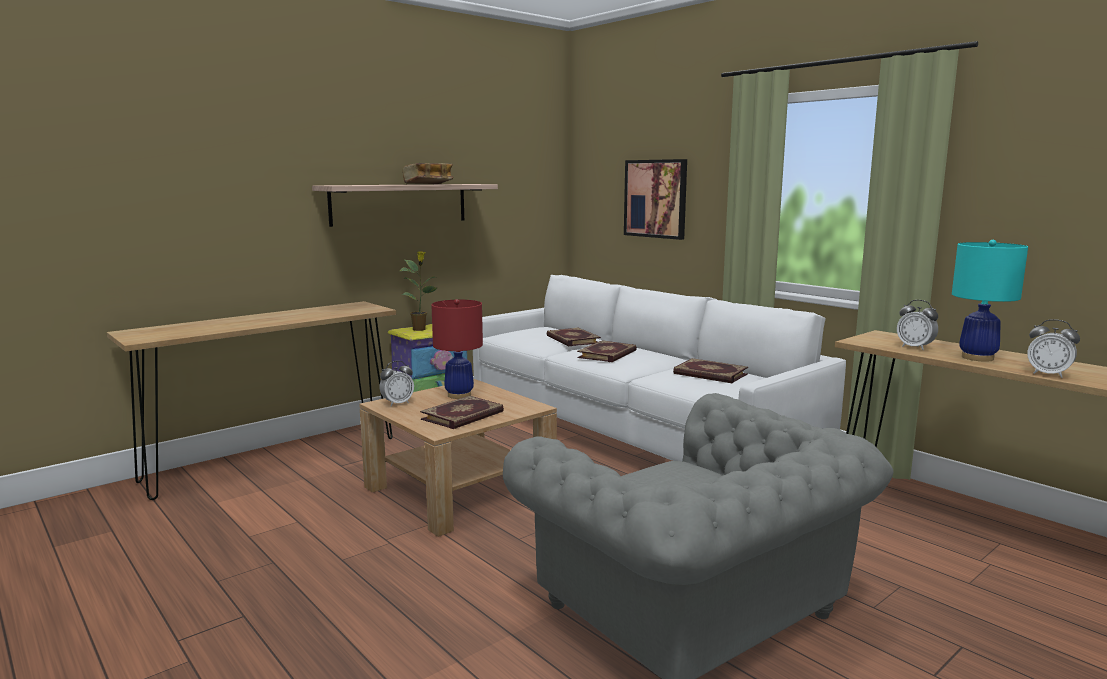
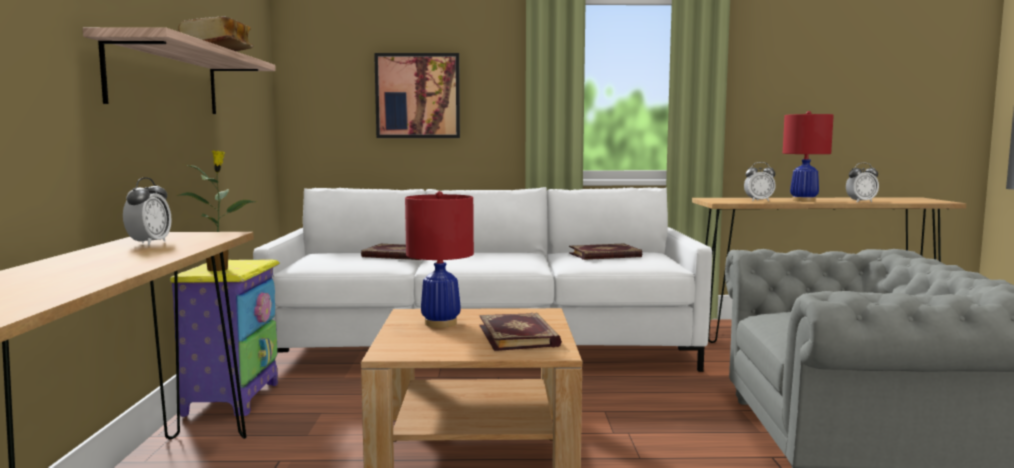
camera: 50 degrees left, 5 degrees down
(397, 403) = (408, 347): alarm clock -> alarm clock (149, 243)
(608, 354) = (479, 258): book -> none
(977, 358) = (803, 200): turquoise table lamp -> red table lamp

